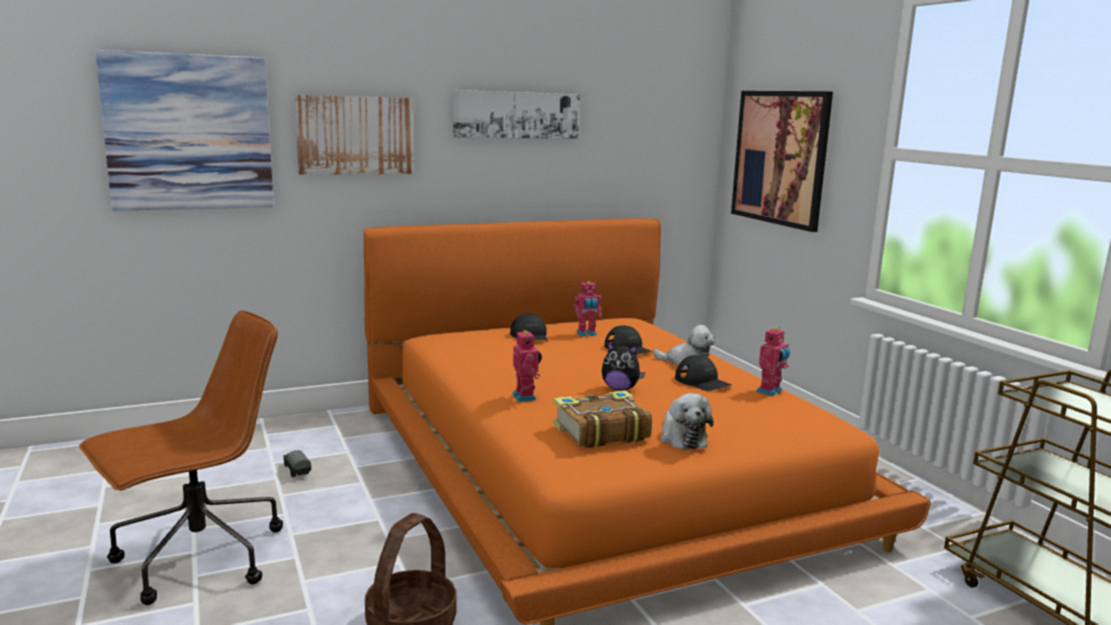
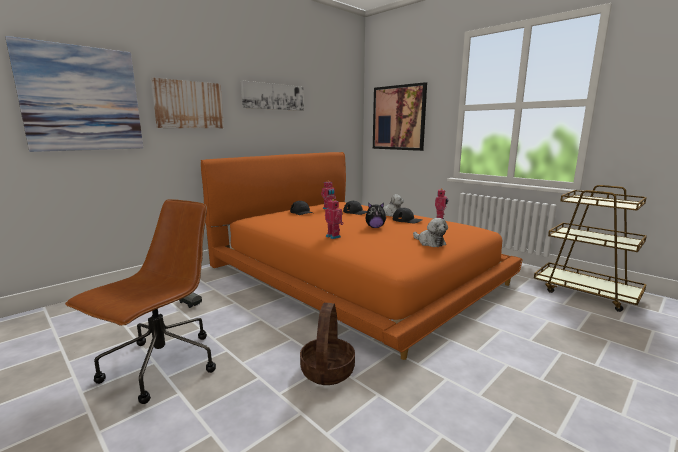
camera: 20 degrees left, 0 degrees up
(599, 432) = (390, 245): book -> none

